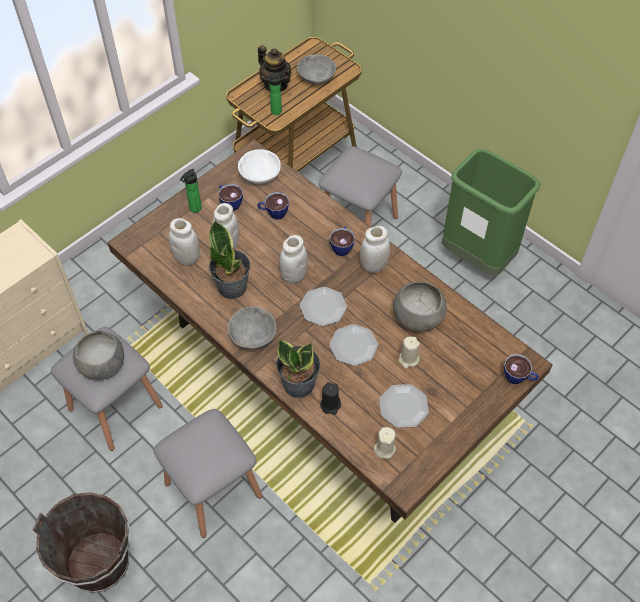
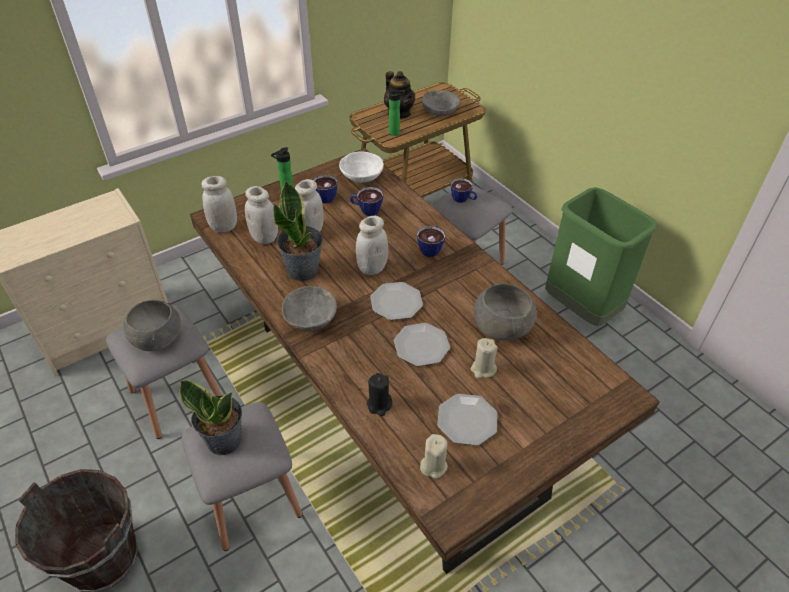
camera: 10 degrees right, 10 degrees down
(298, 384) = (348, 376): potted plant -> potted plant (224, 439)
(374, 266) = (462, 270): white jar -> white jar (223, 227)
(518, 378) = (615, 410): cup -> cup (463, 199)

